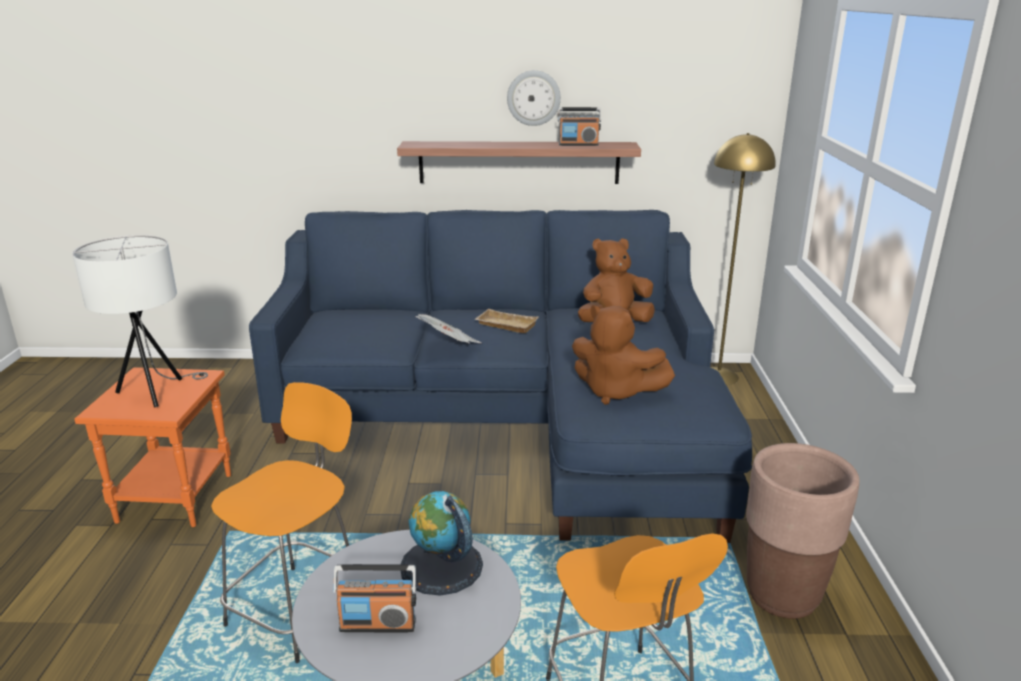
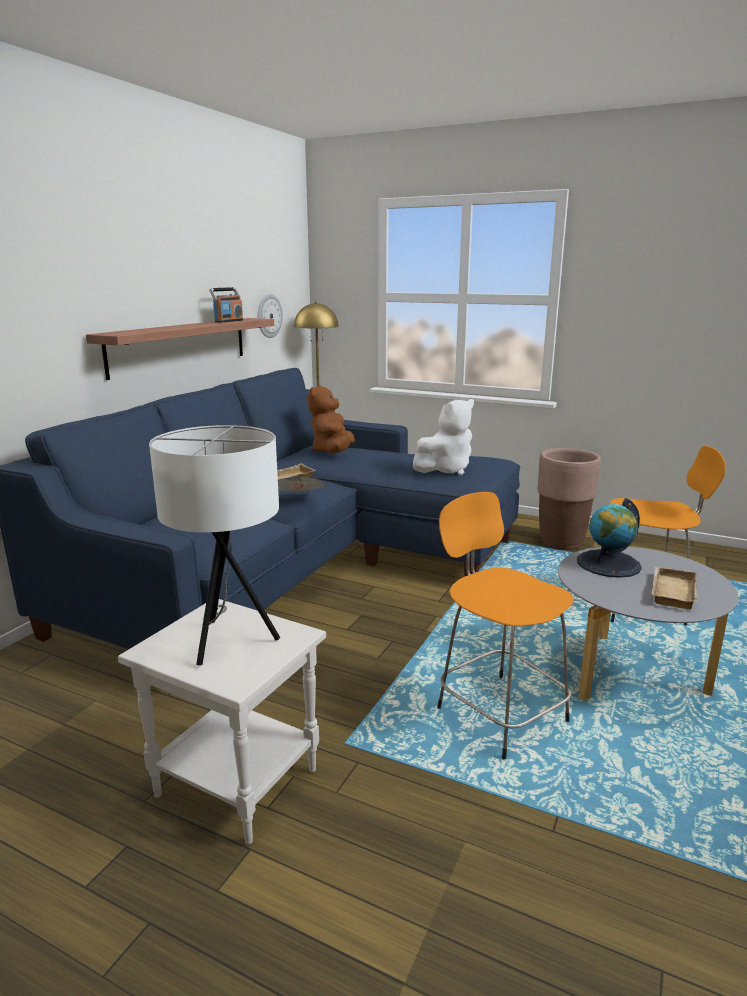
camera: 65 degrees left, 5 degrees down
(176, 499) = (240, 781): orange side table -> white side table
(378, 624) = (670, 591): radio -> beige tray
(533, 98) = (184, 281): wall clock -> wall clock (269, 316)
(615, 392) = (445, 470): brown plush toy -> white plush toy

